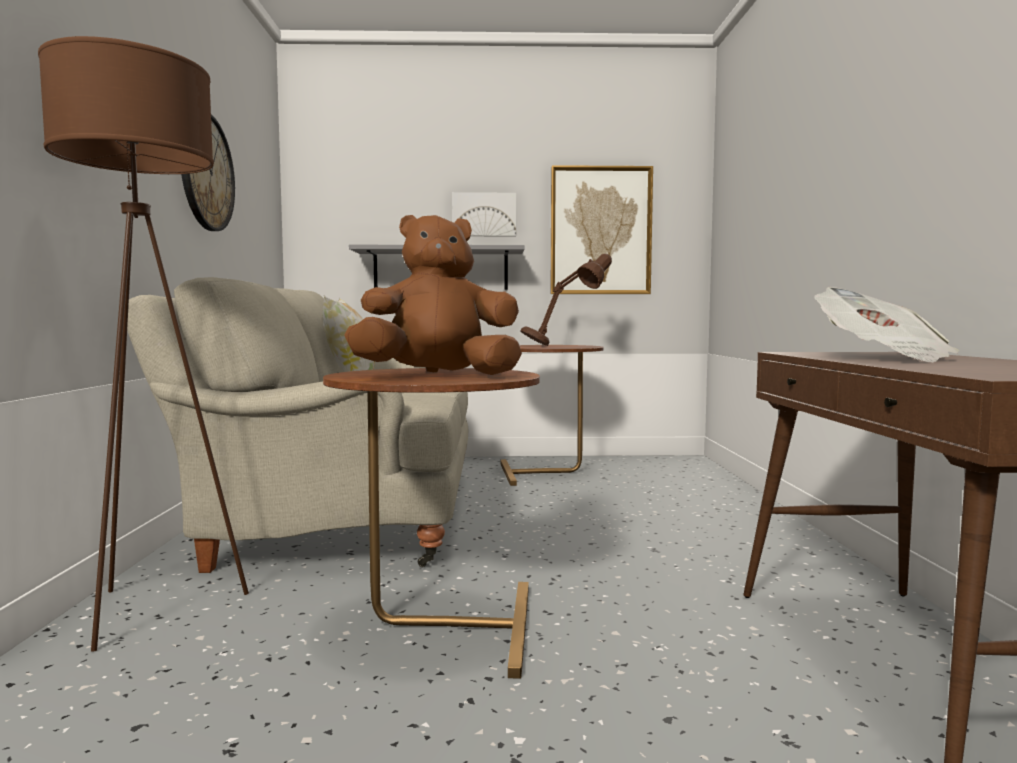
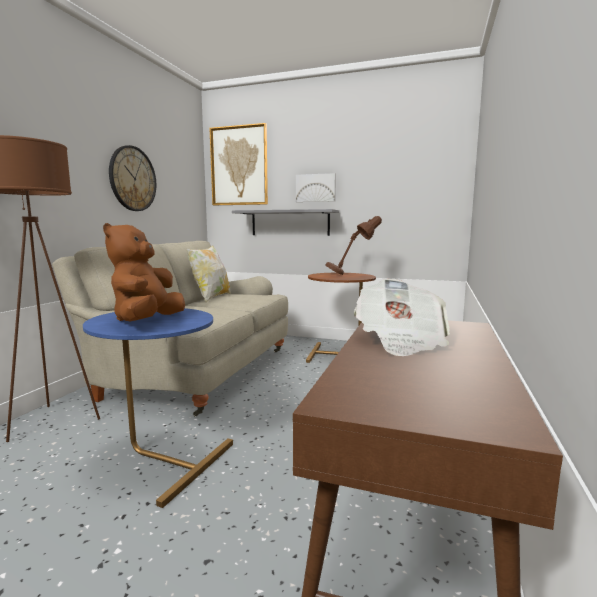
camera: 20 degrees right, 5 degrees up
(438, 376) = (147, 321): brown plush toy -> brown plush toy turned 90 degrees counterclockwise
(439, 625) = (162, 460): brown side table -> blue side table
(600, 231) = (391, 196): picture -> picture (239, 166)

